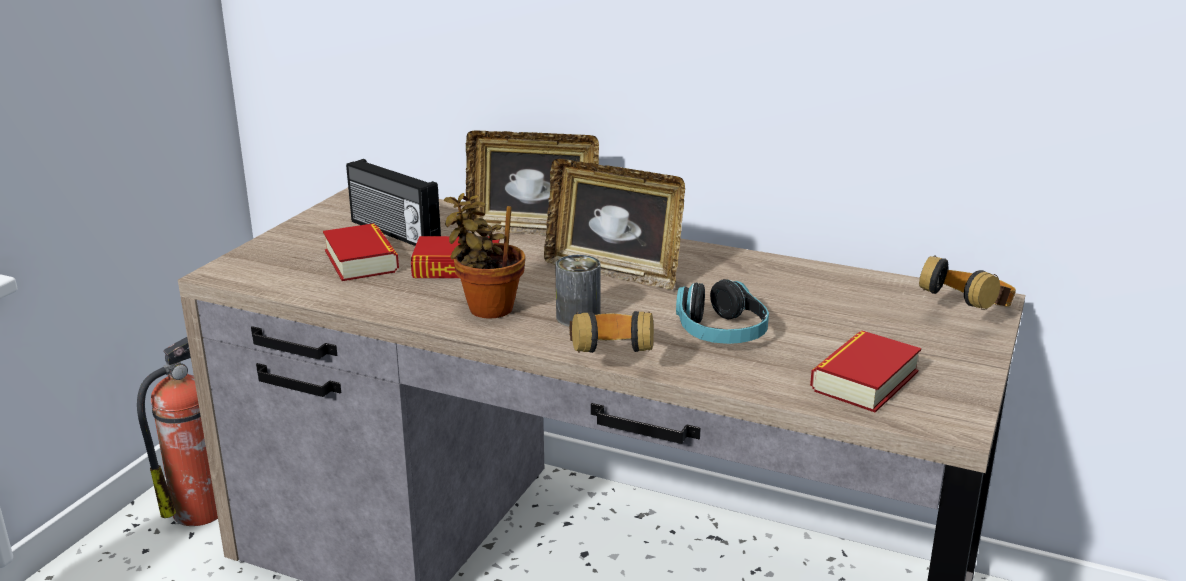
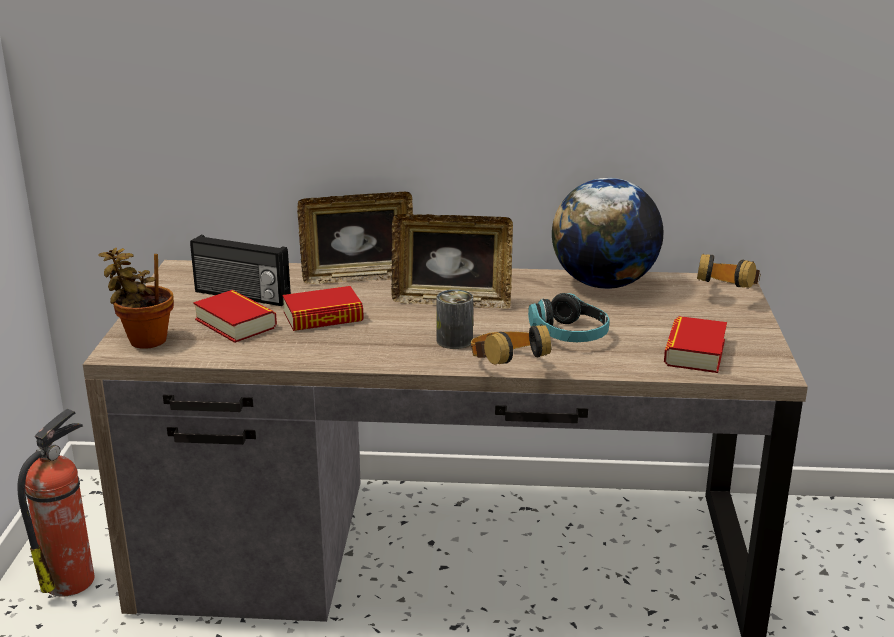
camera: 20 degrees left, 0 degrees up
(487, 307) = (376, 344): potted plant -> potted plant (144, 340)
(814, 278) = (604, 284): none -> globe

